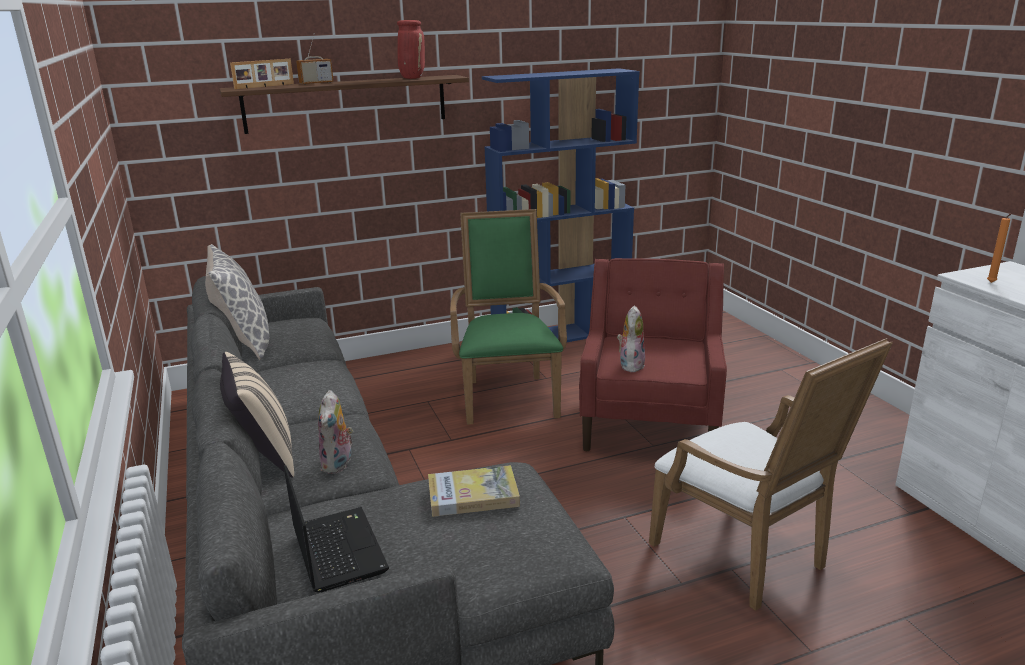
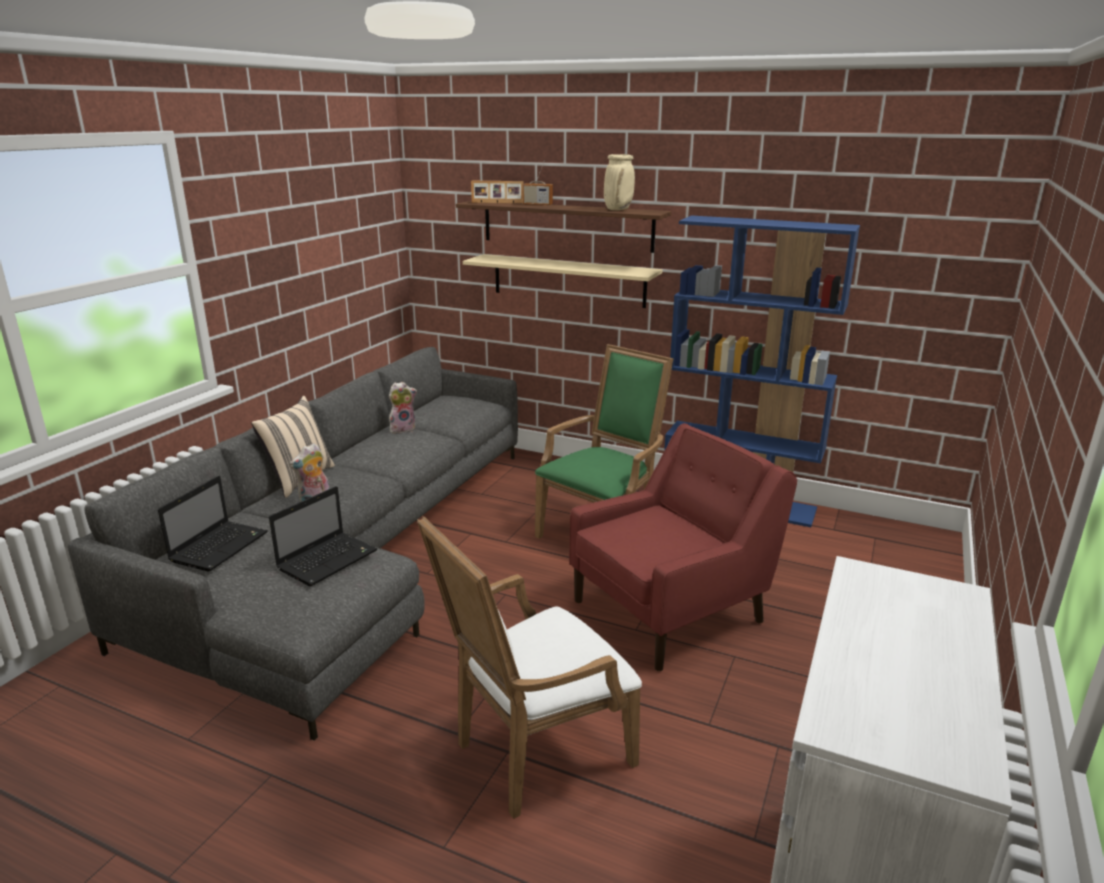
camera: 45 degrees right, 0 degrees up
(244, 342) = (426, 405): pillow -> none
(355, 163) = (568, 280): none -> beige shelf
(412, 78) = (618, 209): red vase -> beige vase
(473, 495) = (329, 559): book -> laptop
(630, 364) = (621, 535): plush toy -> plush toy (403, 429)
(747, 558) = (533, 755): white armchair -> white armchair turned 45 degrees clockwise
(991, 283) = (864, 591): orange candle -> none

